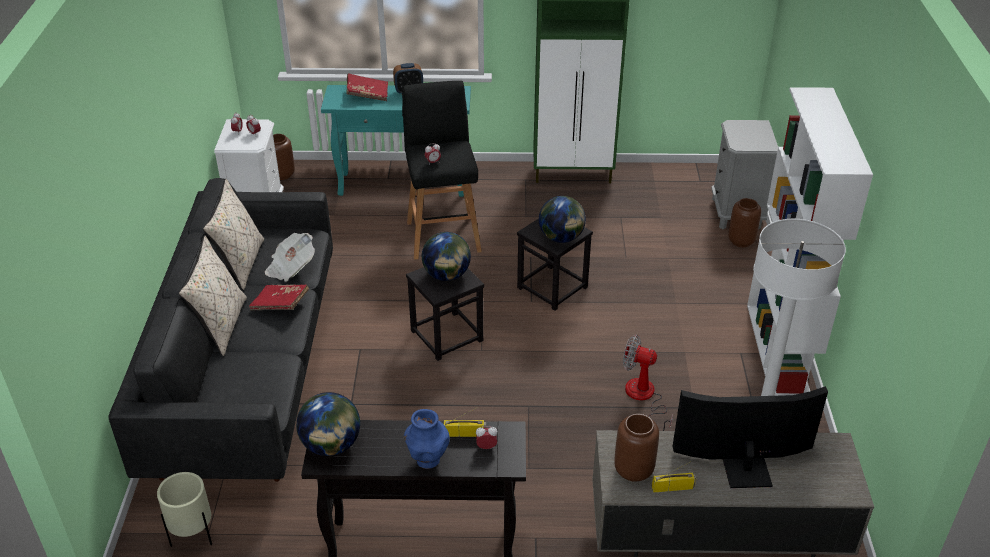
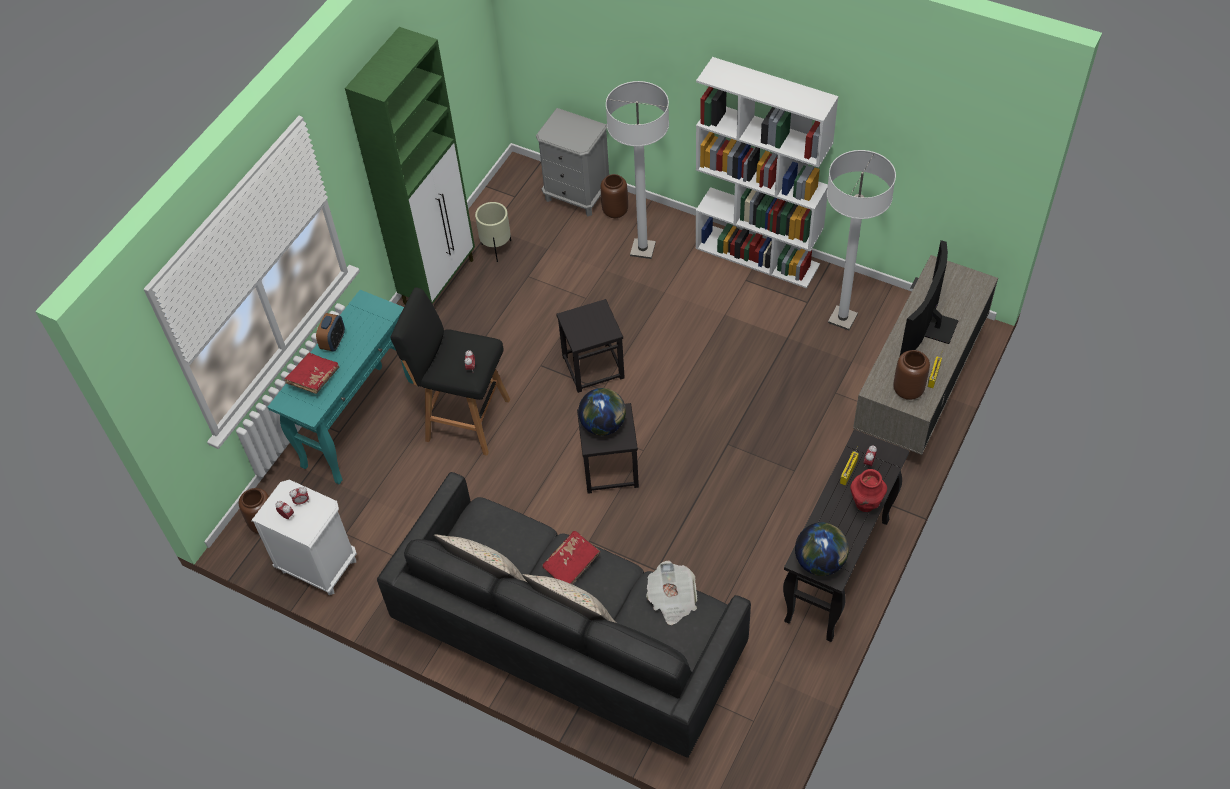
camera: 60 degrees left, 15 degrees up
(193, 536) = (751, 732): beige planter -> beige planter (496, 249)
(291, 268) = (521, 541): newspaper -> newspaper (672, 600)
(427, 460) = (865, 504): blue vase -> red vase
(561, 238) = (601, 324): globe -> none
(644, 398) = (760, 364): fan -> none
(713, 273) = (643, 249): none -> white floor lamp

